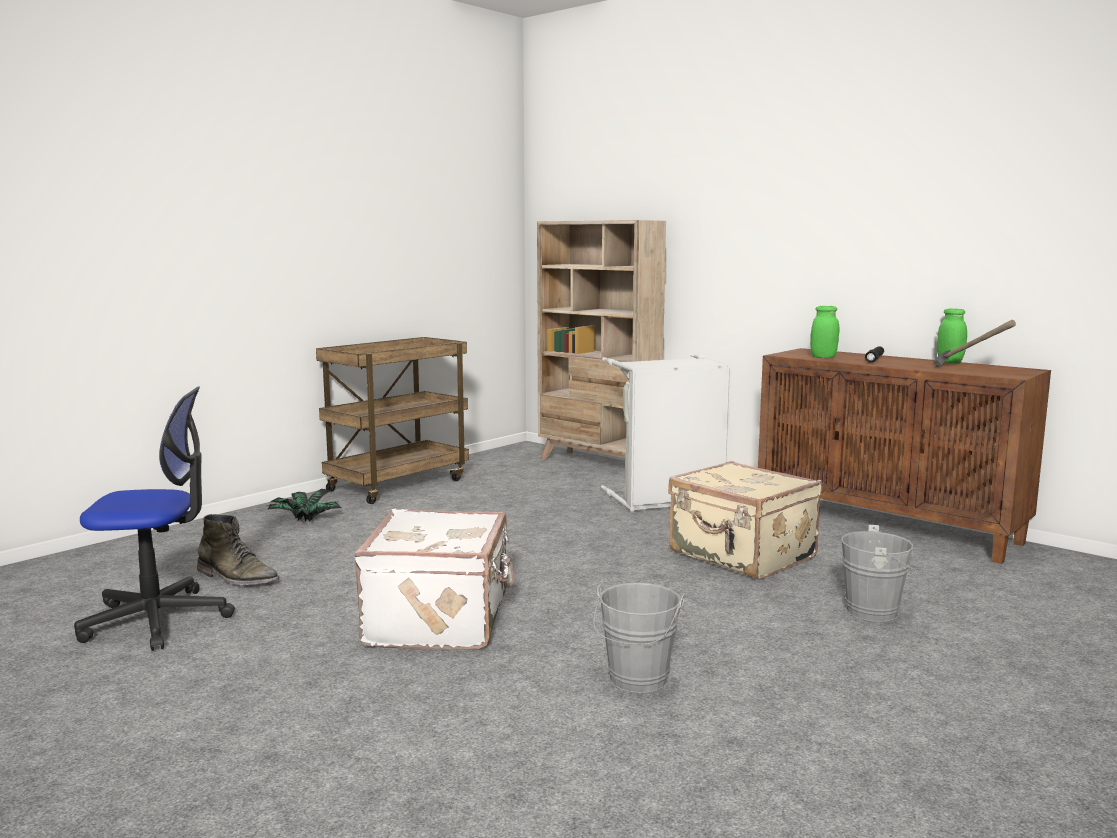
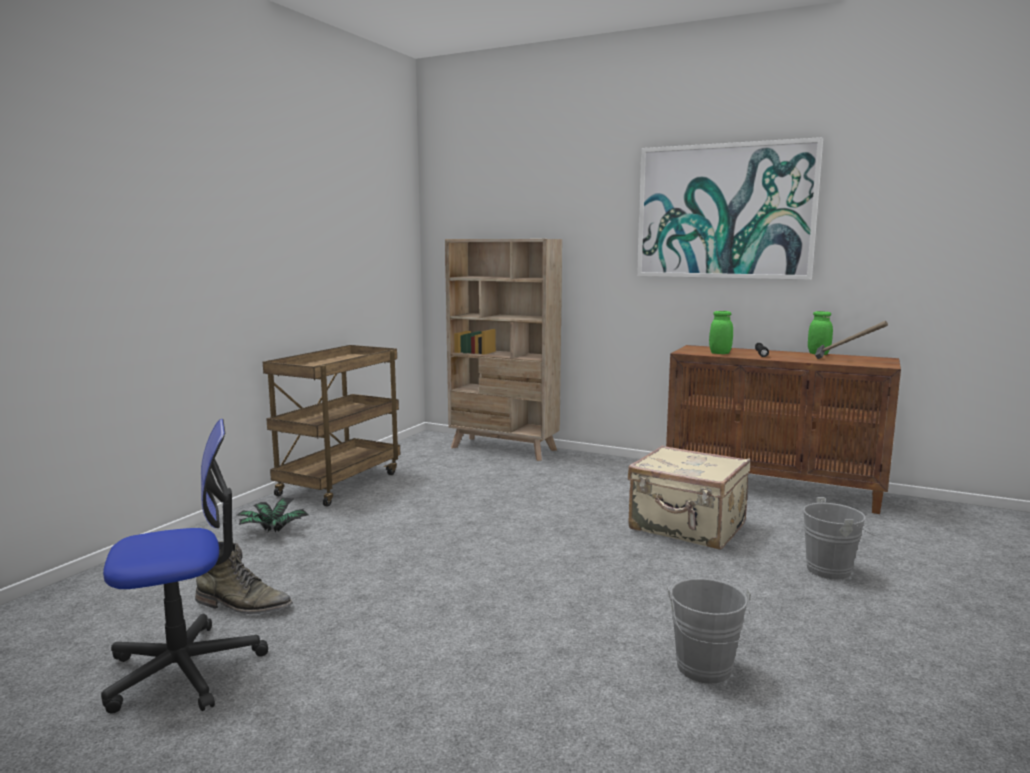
camera: 15 degrees left, 0 degrees up
(441, 620) = (481, 629): white suitcase -> none
(667, 499) = (586, 478): grey laundry basket -> none
(846, 186) = (724, 211): none -> picture

